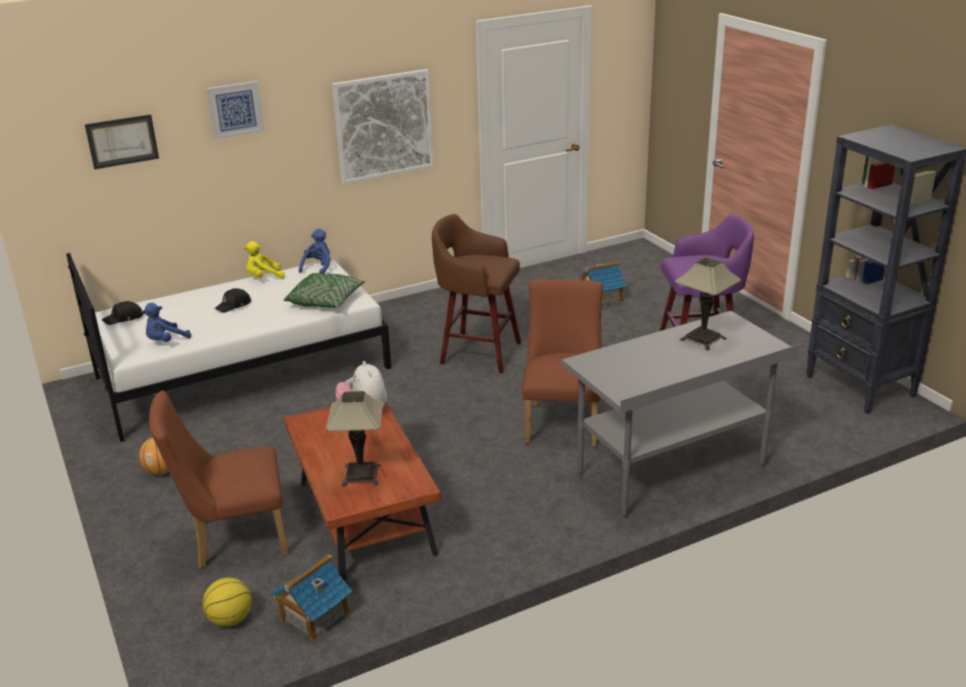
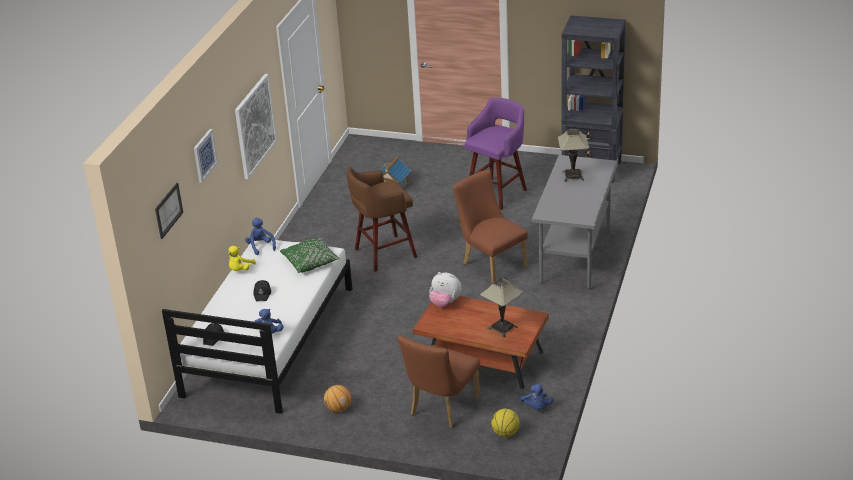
camera: 45 degrees left, 5 degrees up
(314, 616) = (537, 407): toy house -> blue plush toy

